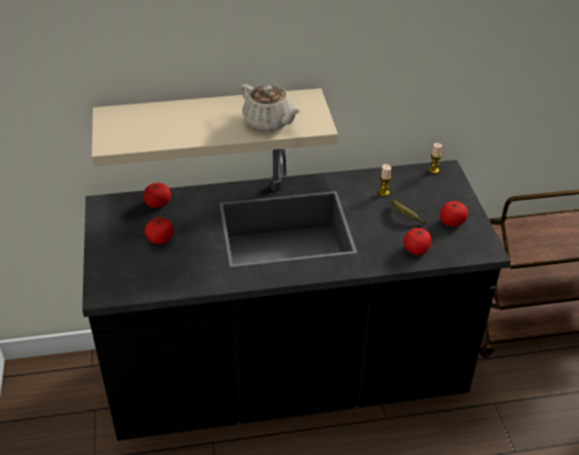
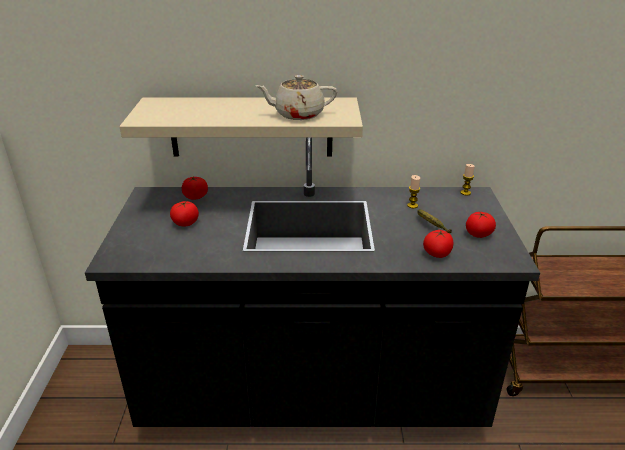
camera: 10 degrees right, 10 degrees down
(269, 122) = (298, 114): beige teapot -> beige teapot turned 120 degrees clockwise

